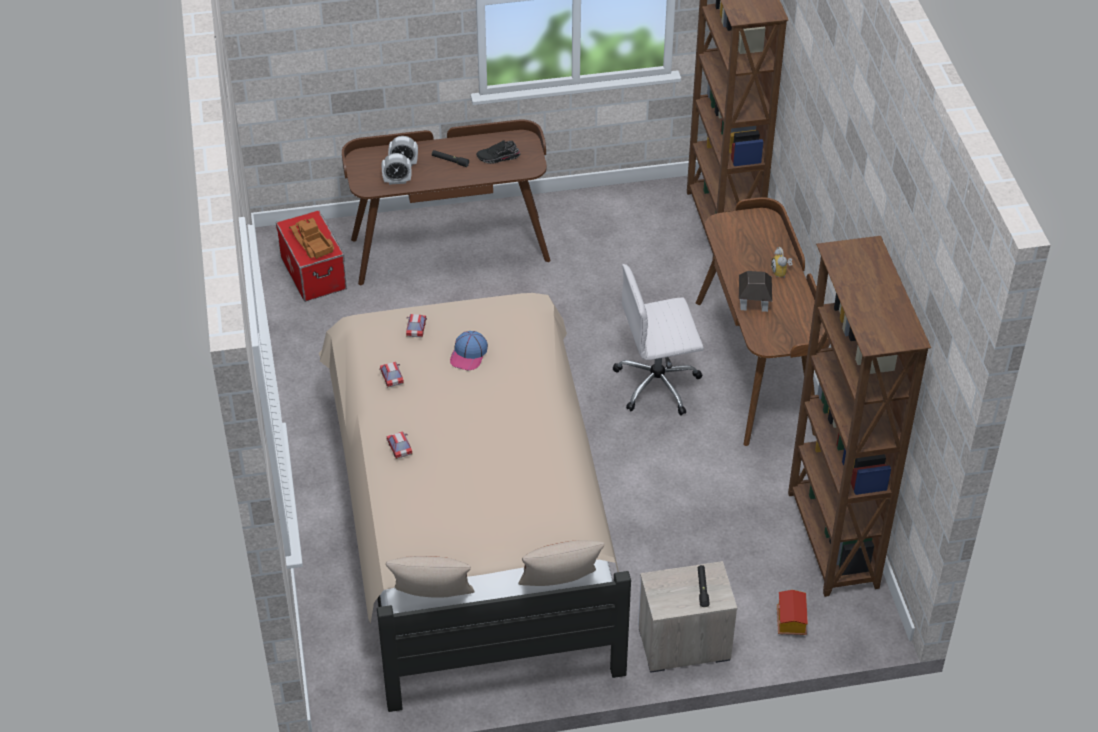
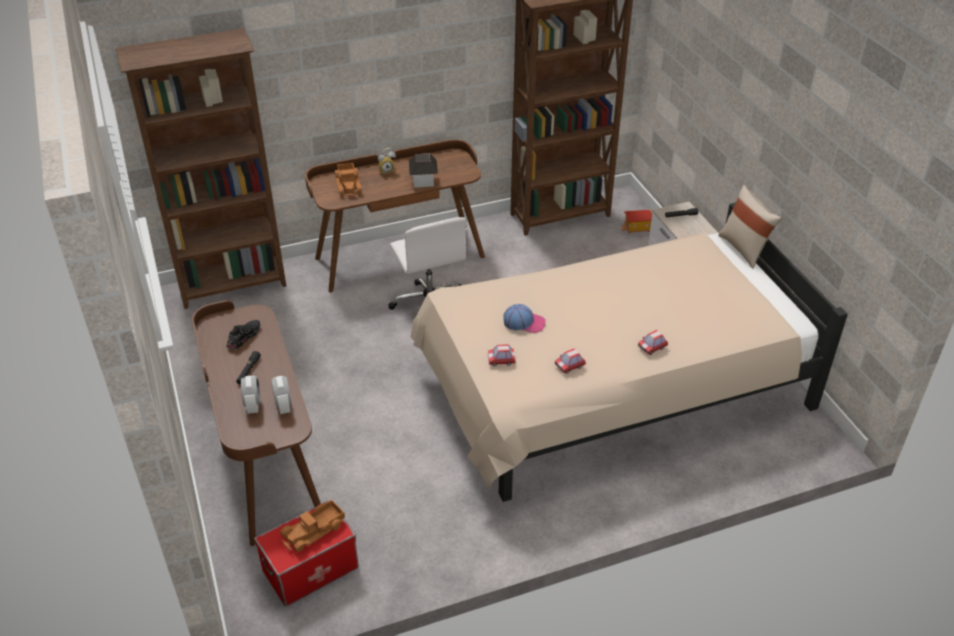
camera: 100 degrees left, 5 degrees down
(432, 601) = (795, 308): beige pillow -> none
(498, 158) = (243, 337): black shoe -> black shoe turned 135 degrees counterclockwise
(753, 239) = (349, 185): none -> toy truck

